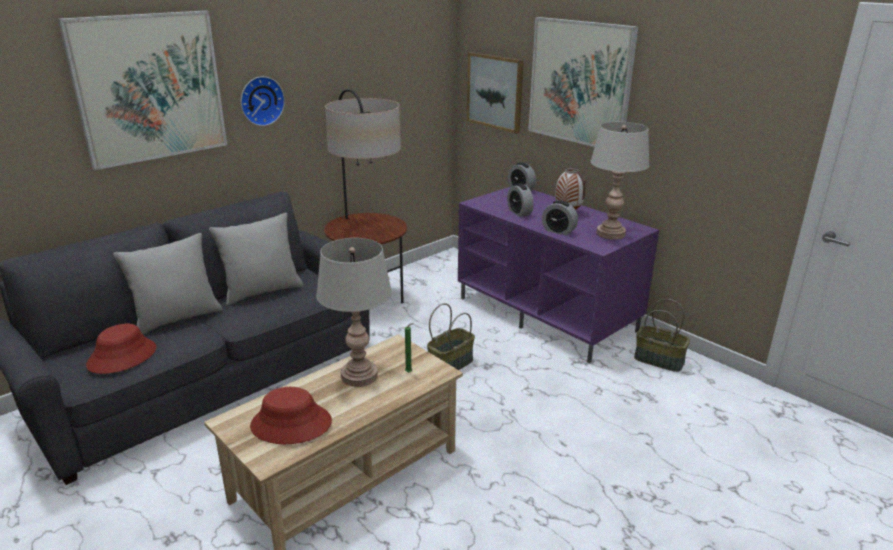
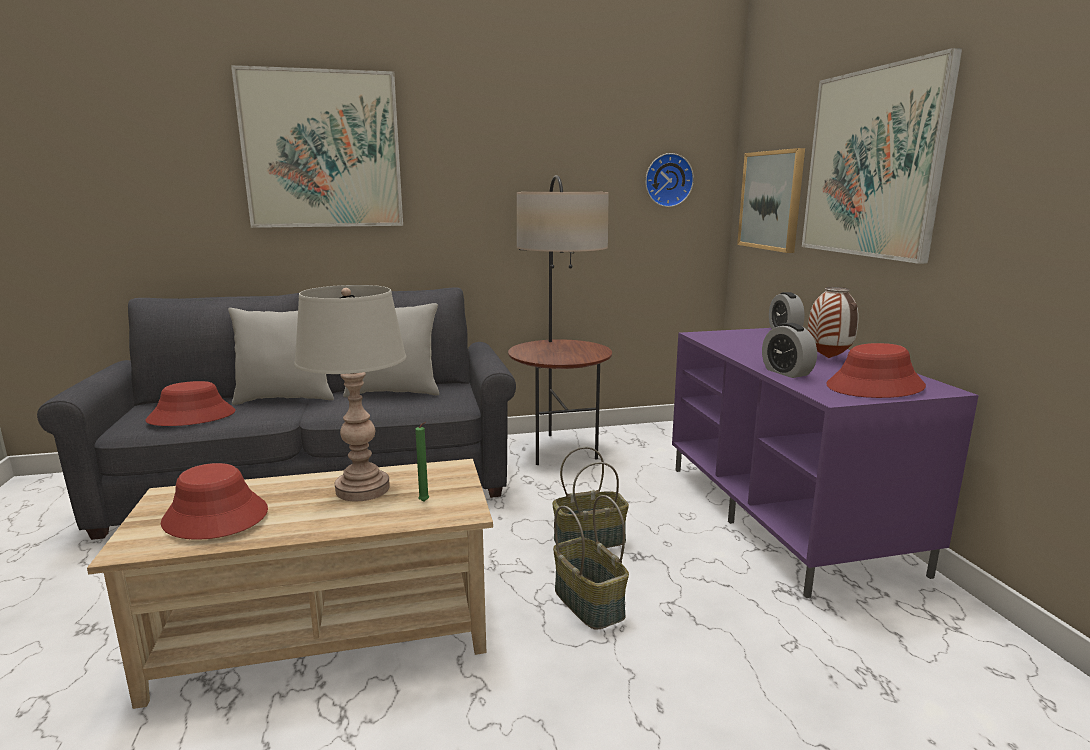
camera: 30 degrees right, 10 degrees down
(261, 100) = (452, 182): wall clock -> wall clock (667, 180)
(519, 212) = (750, 349): alarm clock -> none
(610, 234) = (875, 387): grey table lamp -> red hat
(659, 360) = (948, 633): basket -> basket (590, 603)

